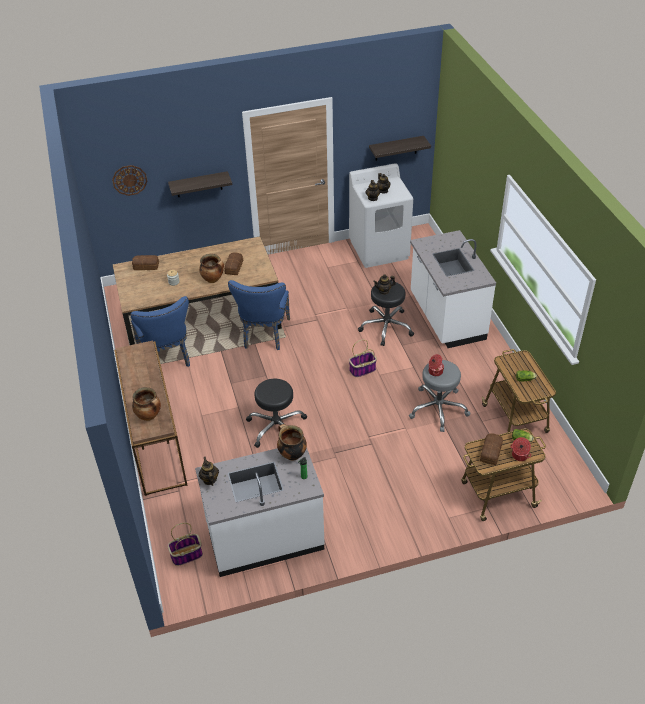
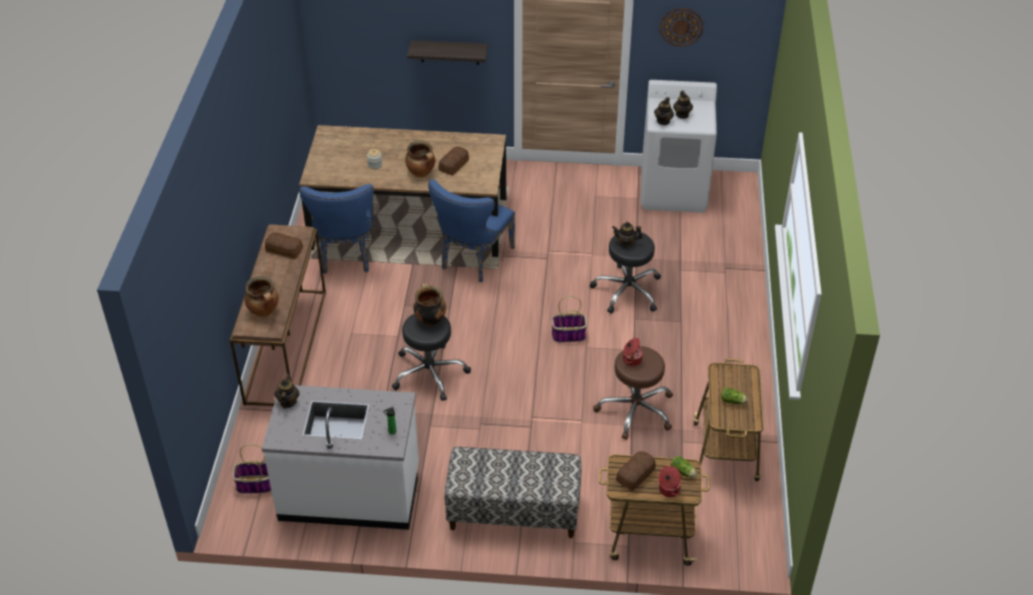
camera: 20 degrees right, 0 degrees up
(129, 180) = (364, 27): wall clock -> wall clock (681, 26)
(146, 266) = (354, 137): bread -> bread (284, 250)
(291, 454) = (392, 402): cooking pot -> cooking pot (430, 319)
(394, 510) = (513, 512): none -> bench
(396, 148) = (718, 63): shelf -> none
(438, 408) = (636, 410): grey stool -> brown stool
(446, 317) = (710, 300): white counter -> none

